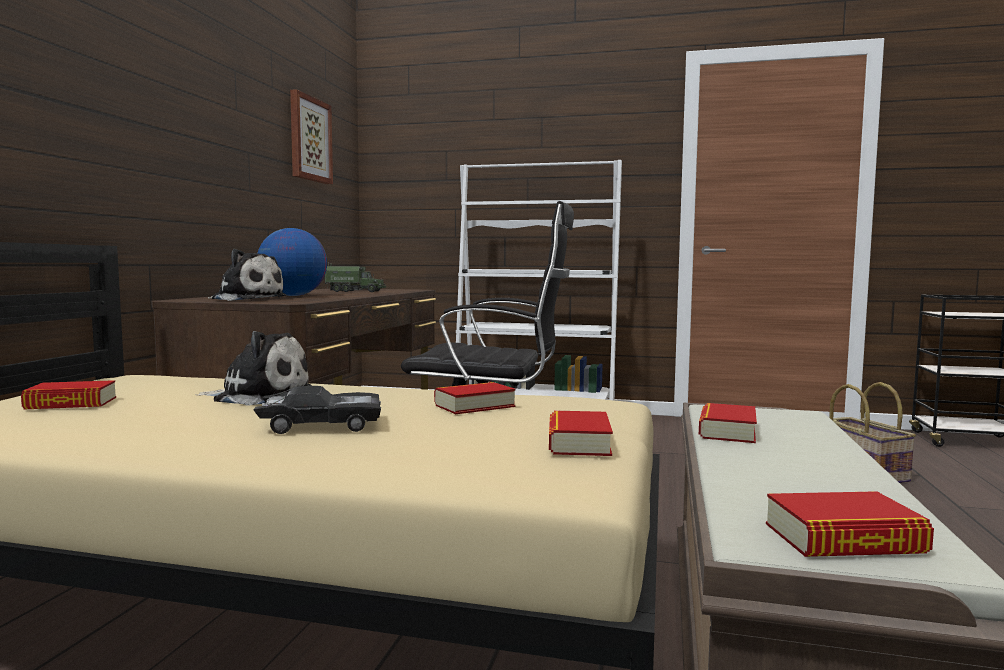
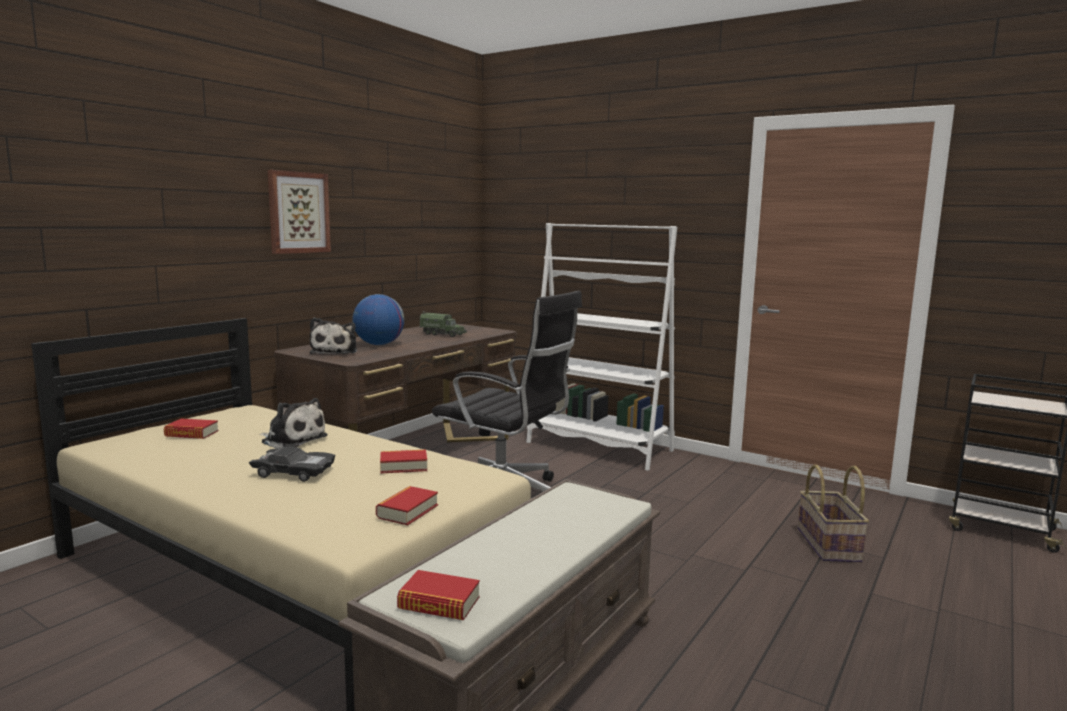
camera: 20 degrees right, 5 degrees up
(246, 299) = (335, 351): plush toy -> plush toy turned 45 degrees clockwise
(309, 139) = (425, 204): picture -> picture (298, 212)
(727, 431) = (536, 513): book -> none

